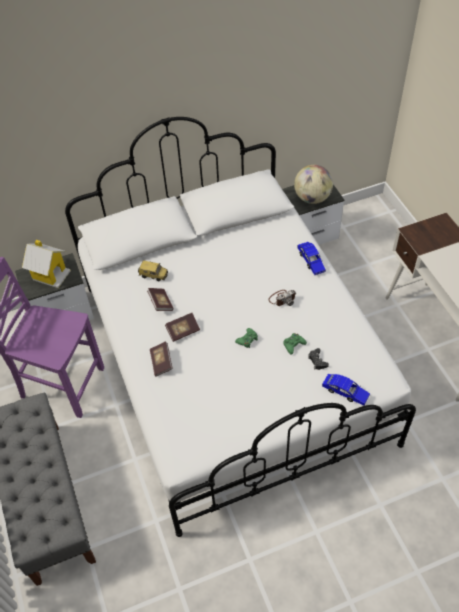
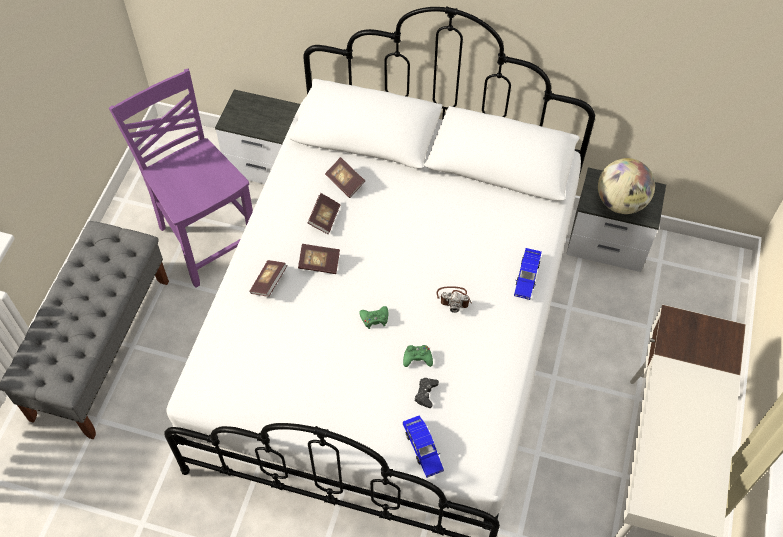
camera: 35 degrees right, 5 degrees up
(50, 274) = (263, 115): toy house -> none
(154, 275) = (345, 182): toy car -> book

